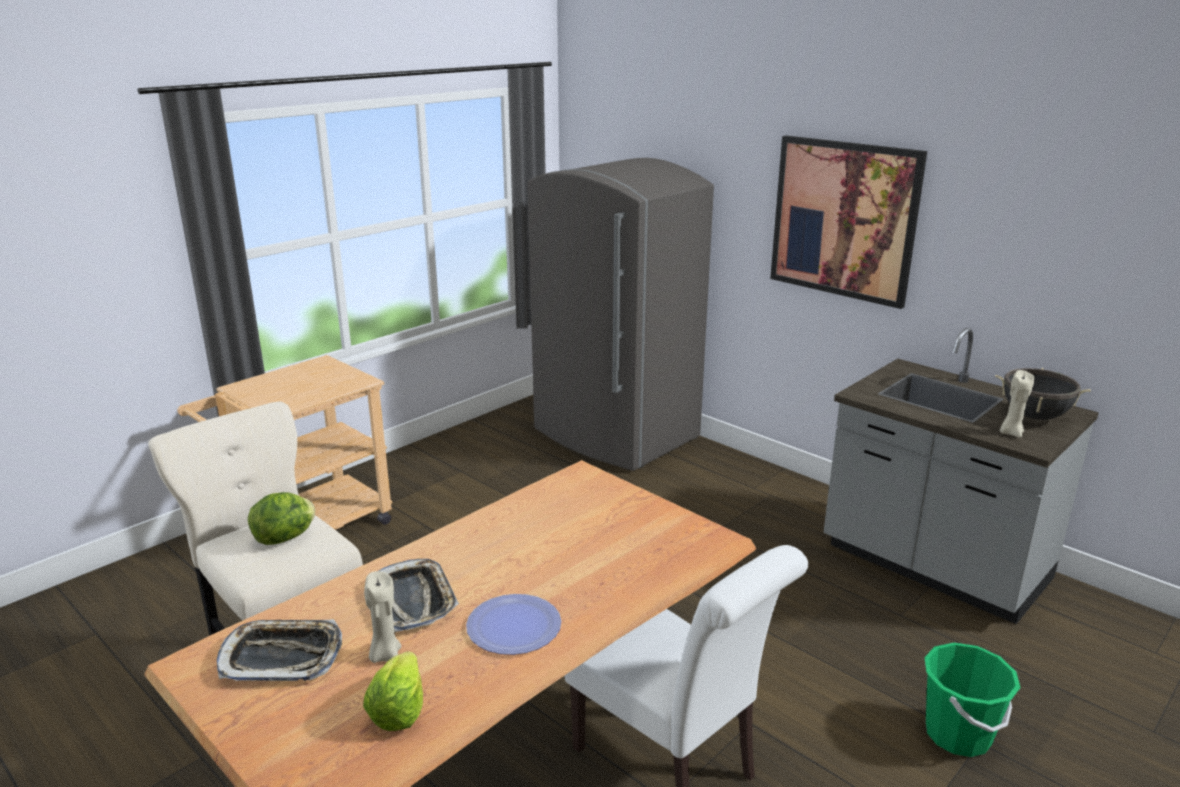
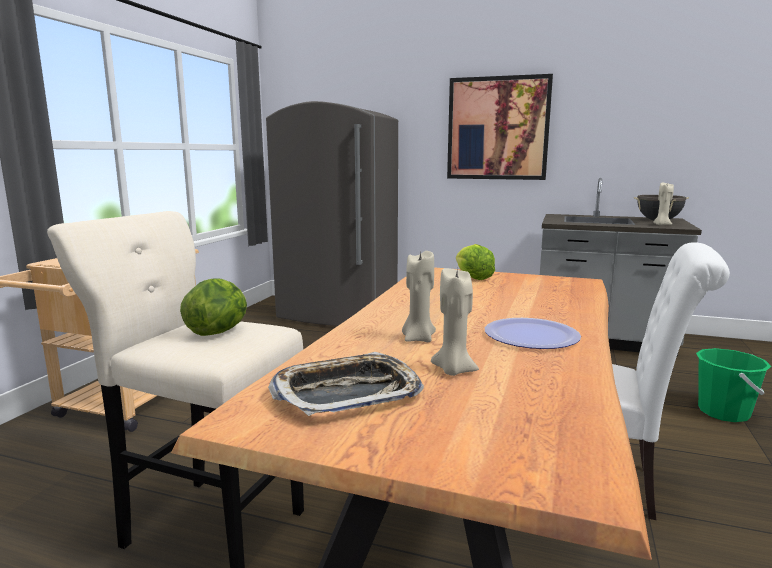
camera: 25 degrees left, 10 degrees down
(399, 710) = (536, 399): lettuce -> lettuce (472, 277)
(413, 601) = (418, 338): tray -> beige candle

